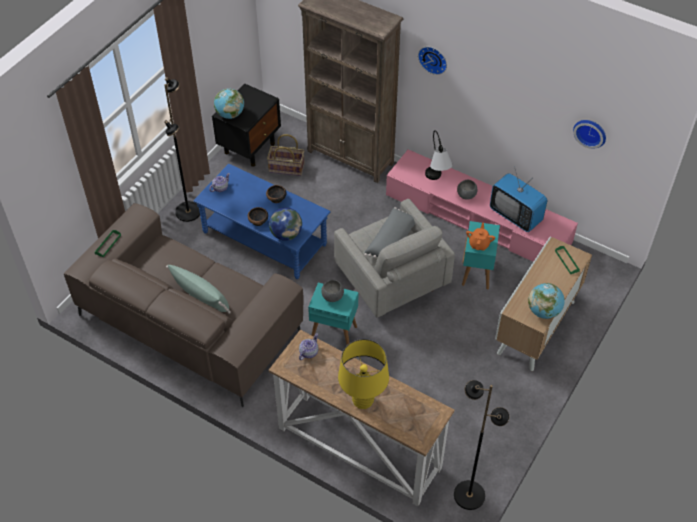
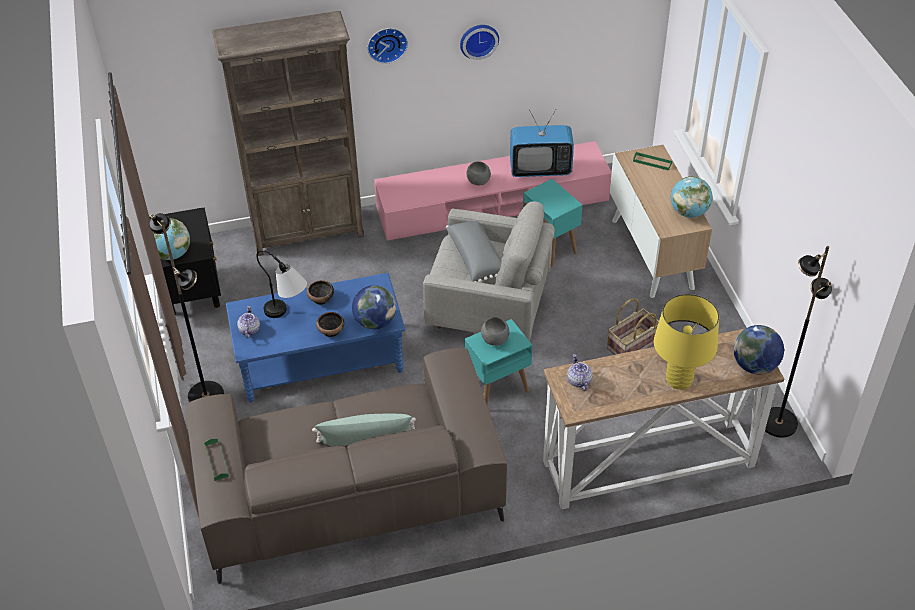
camera: 45 degrees left, 5 degrees down
(286, 168) = (256, 285): basket -> basket (632, 345)
(419, 431) = (754, 365): none -> globe
(436, 182) = (437, 188): table lamp -> table lamp (288, 315)
(479, 244) = (557, 205): orange teapot -> none
(590, 132) = (590, 25): wall clock -> wall clock (478, 40)

